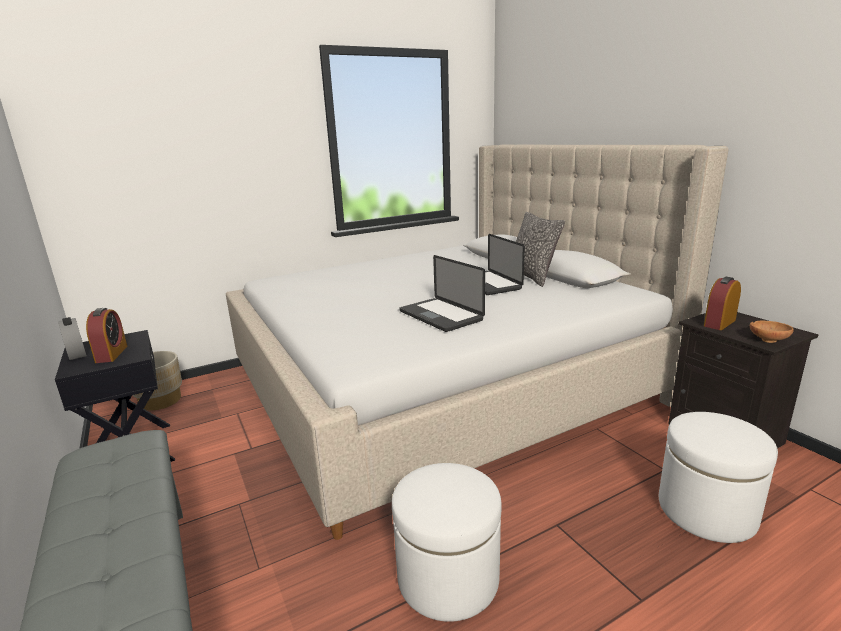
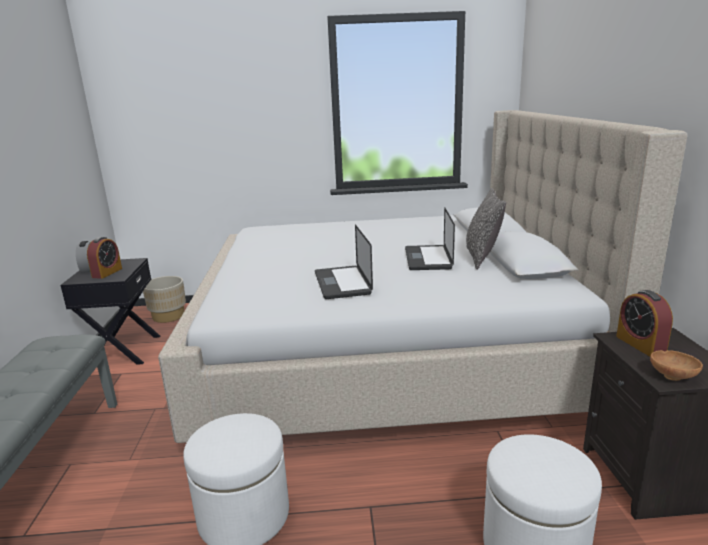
camera: 25 degrees right, 0 degrees up
(719, 323) = (640, 344): alarm clock -> alarm clock turned 90 degrees counterclockwise

